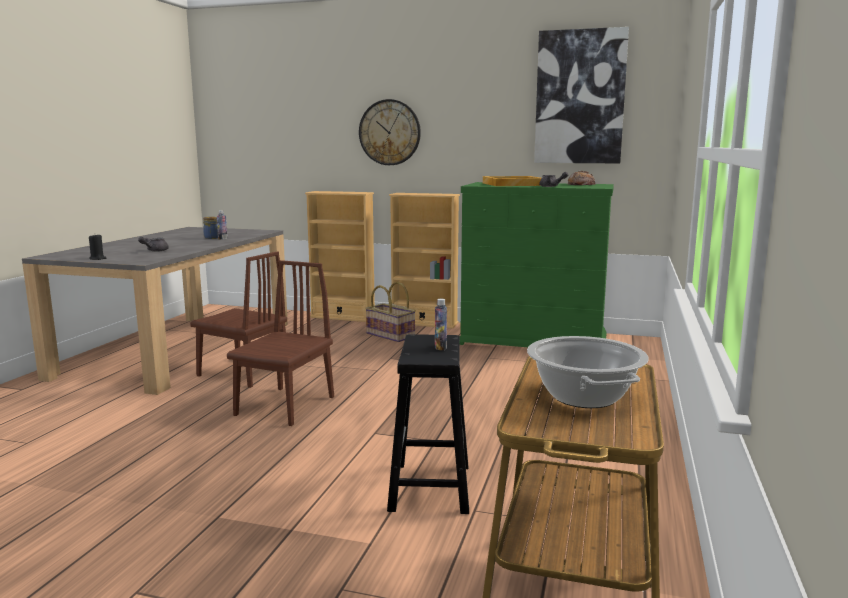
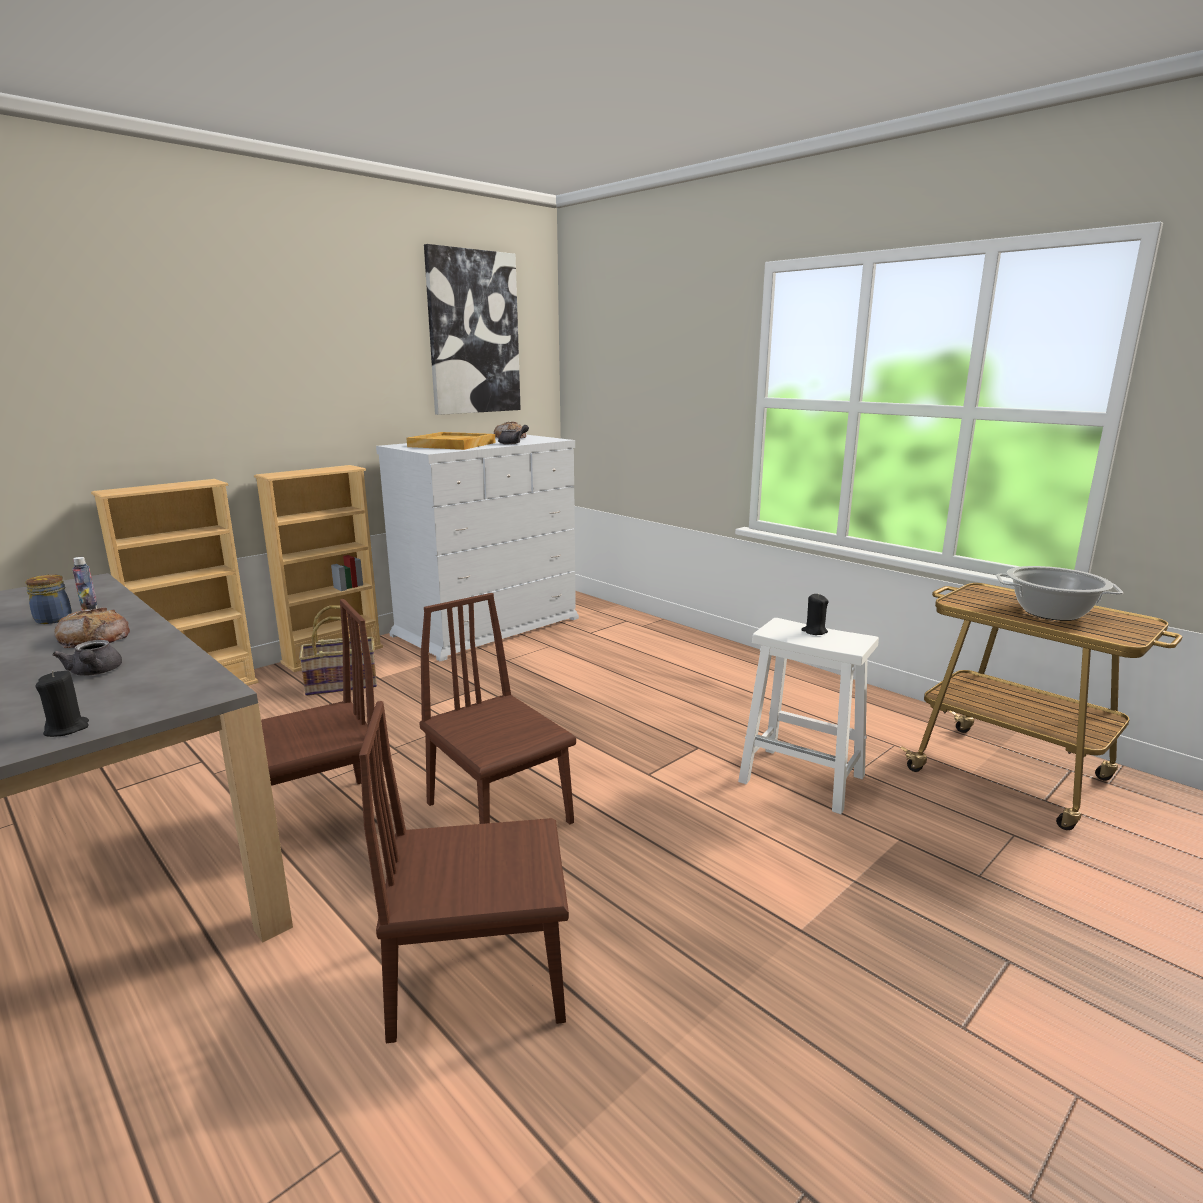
camera: 60 degrees left, 5 degrees up
(137, 438) = (479, 976): none -> brown chair
(194, 244) = (94, 637): none -> bread
(389, 132) = (227, 379): wall clock -> none
(430, 488) = (804, 779): black stool -> white stool
(440, 347) = (814, 631): bottle -> black candle
(534, 339) = (488, 626): green dresser -> white dresser

